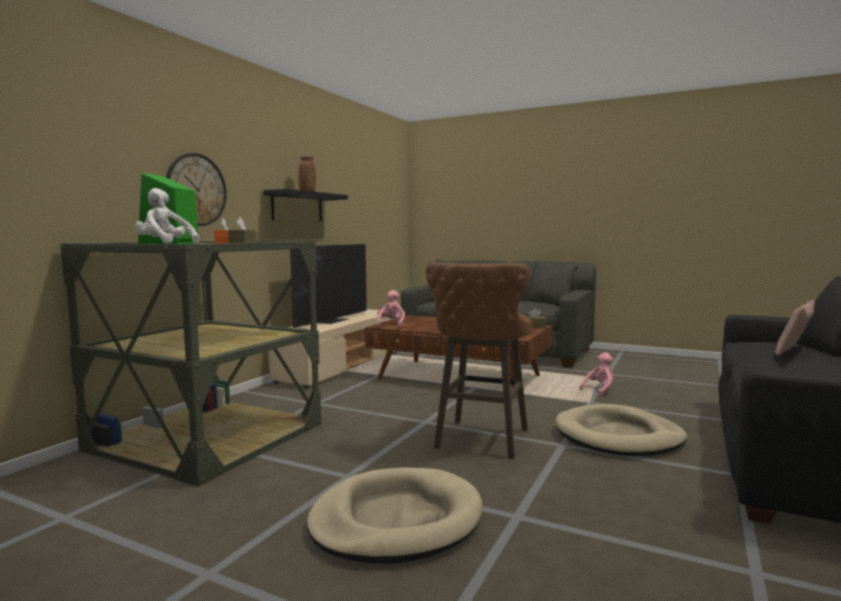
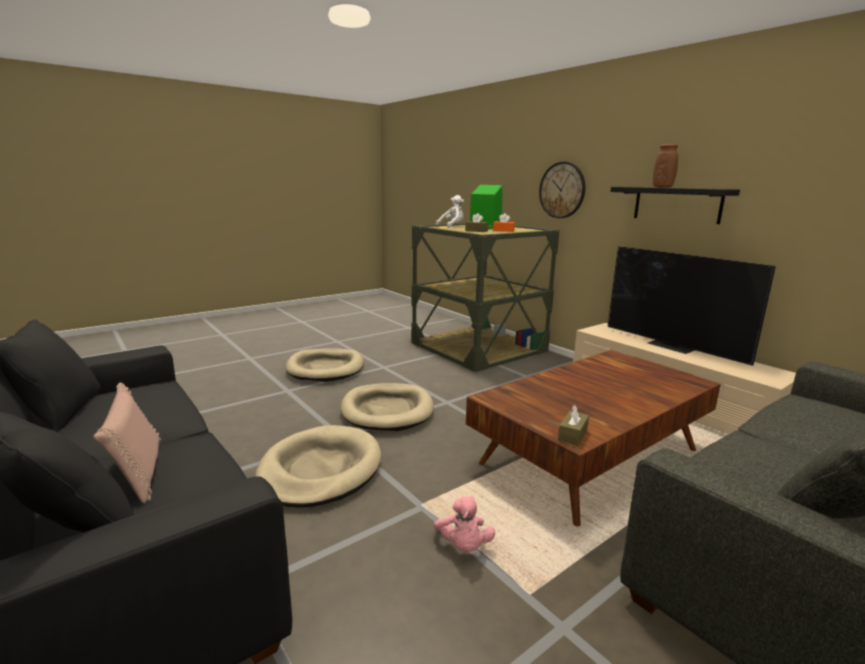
camera: 115 degrees right, 10 degrees up
(391, 324) = (624, 361): pink plush toy -> none
(481, 440) = (387, 410): brown stool -> beige dog bed

